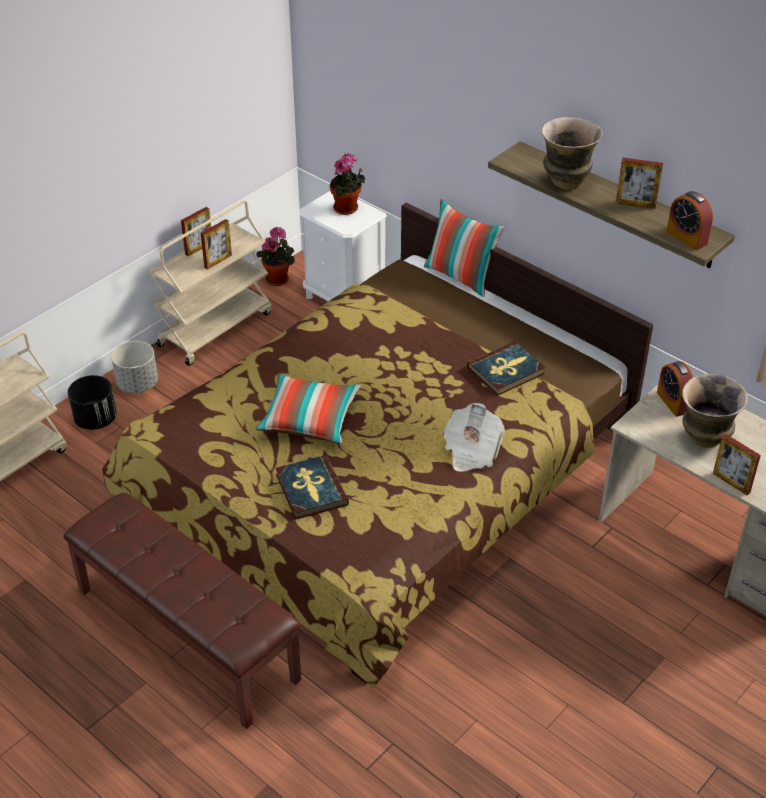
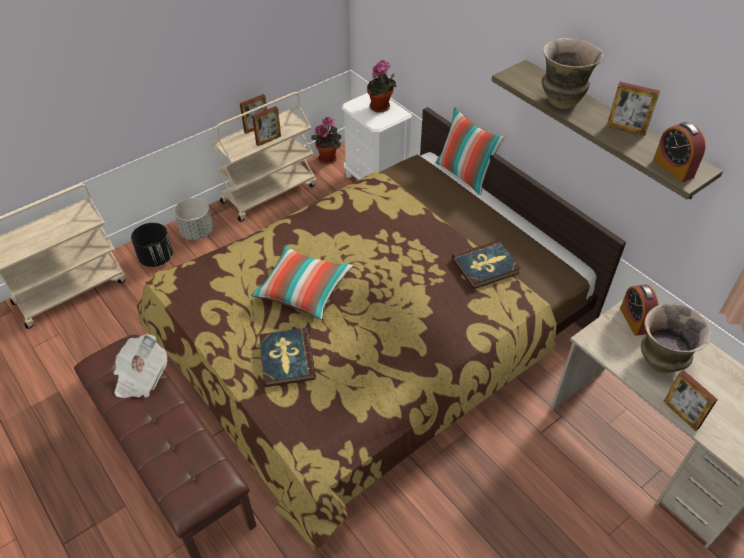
camera: 10 degrees right, 5 degrees up
(471, 451) = (438, 340): newspaper -> newspaper (141, 377)

